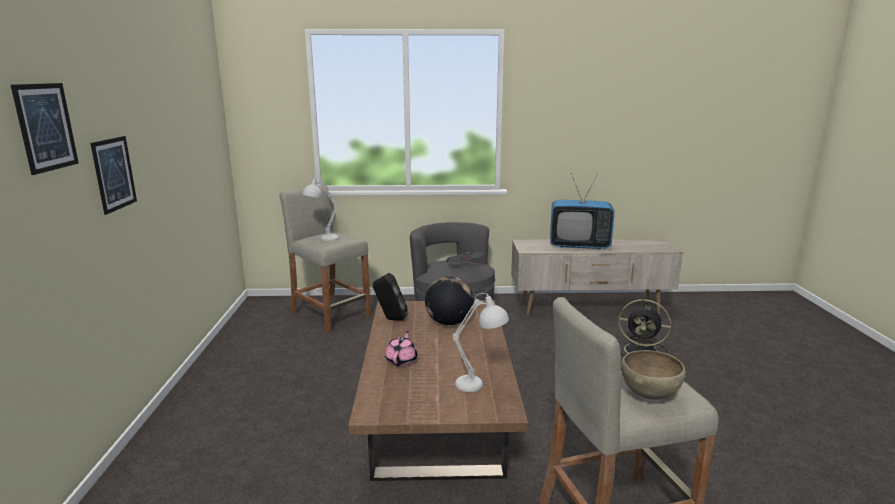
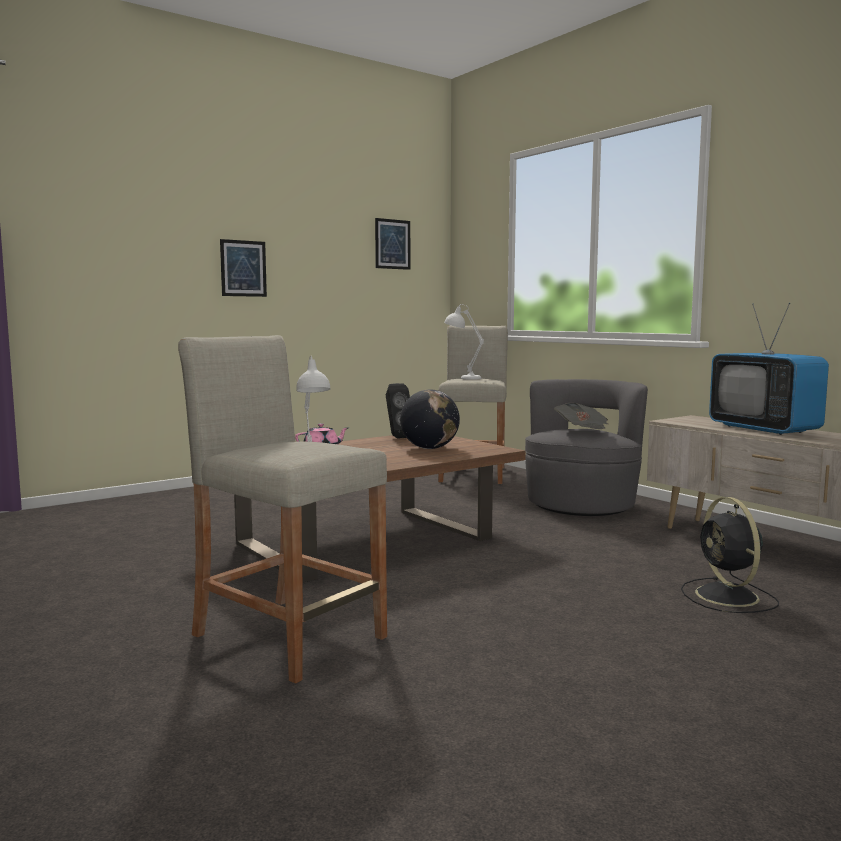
camera: 55 degrees right, 10 degrees down
(46, 127) = (173, 219): picture -> picture (392, 244)
(649, 395) = (274, 448): brown bowl -> none

